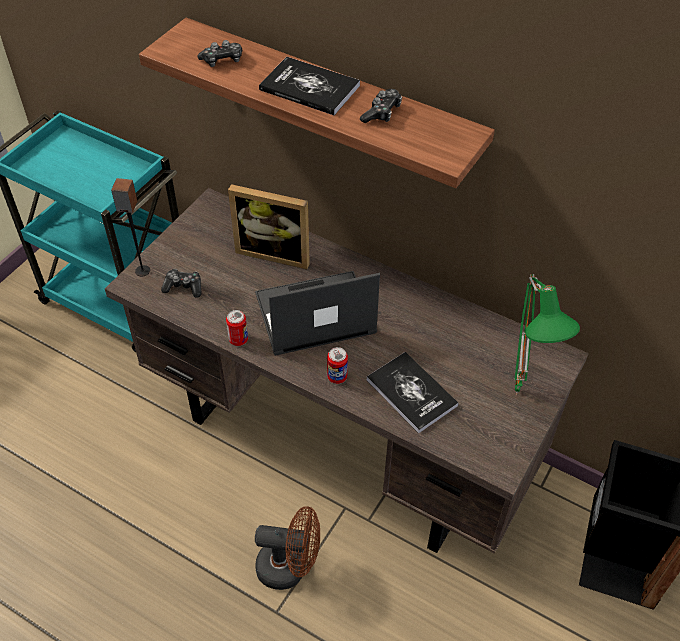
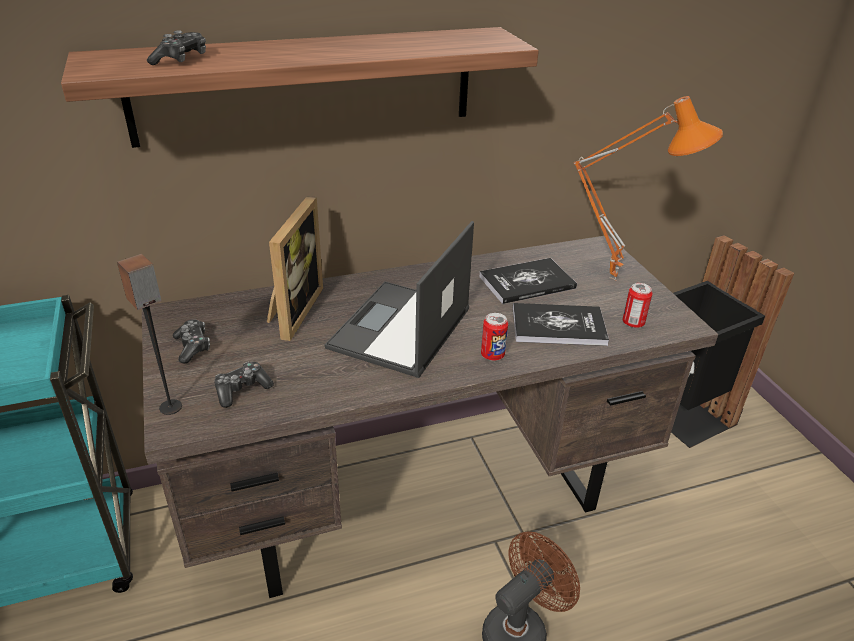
camera: 50 degrees left, 15 degrees down
(238, 339) = (367, 390): can -> can (633, 323)
(275, 252) = (292, 311): picture frame -> picture frame turned 45 degrees counterclockwise
(309, 88) = (310, 49): book -> book (527, 282)
(382, 113) = (404, 42): game controller -> game controller (192, 347)
(520, 392) = (615, 278): green table lamp -> orange table lamp

